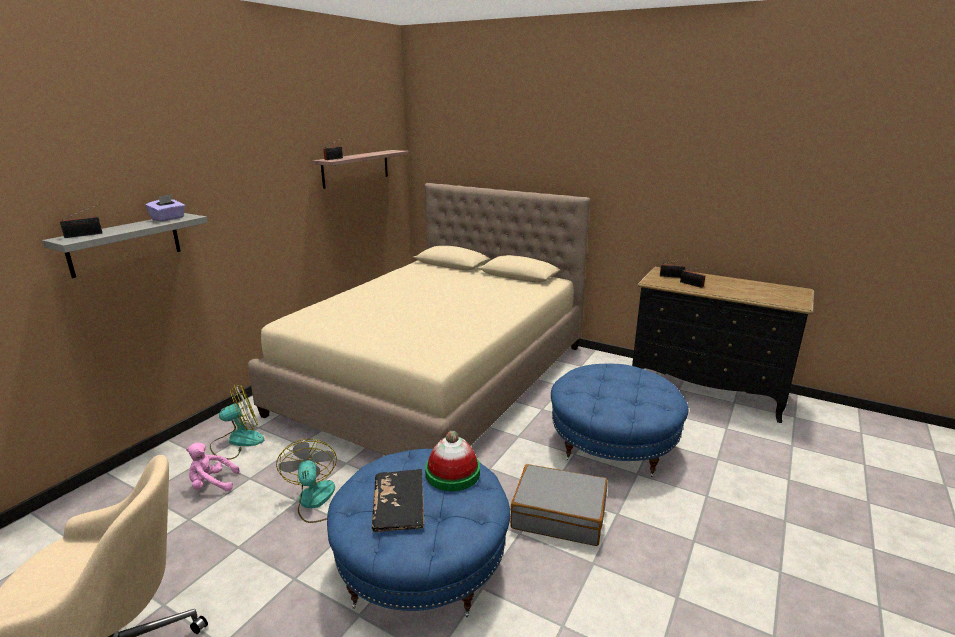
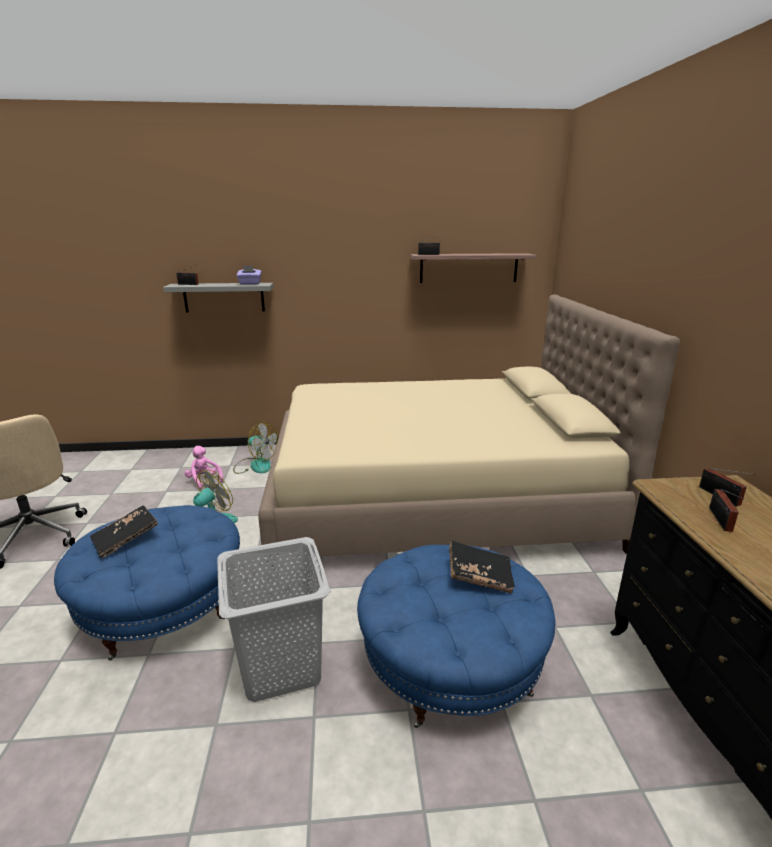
camera: 55 degrees right, 0 degrees up
(452, 473) = (190, 544): hat -> none
(559, 515) = (280, 666): grey suitcase -> grey laundry basket
(612, 376) = (479, 576): none -> black book

